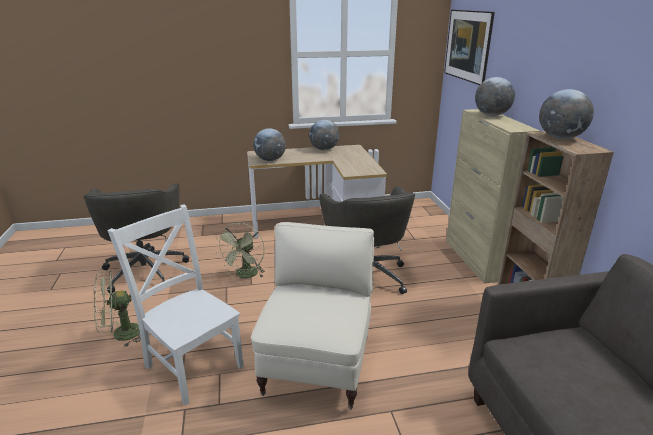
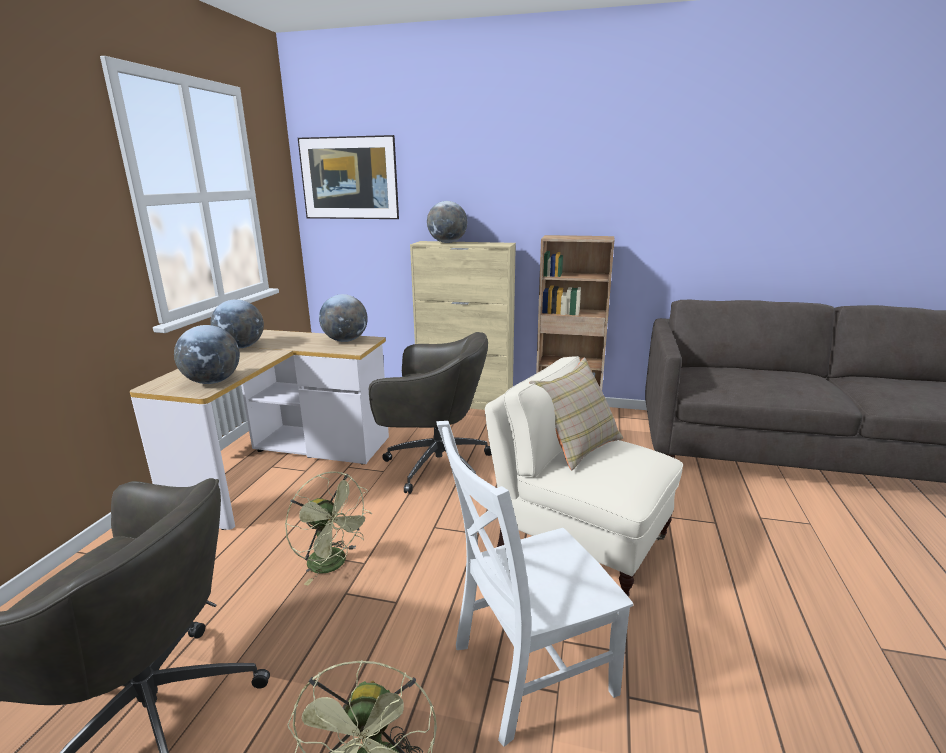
camera: 65 degrees left, 5 degrees down
(324, 291) = (577, 446): none -> beige pillow
(560, 138) = (568, 236): globe -> globe (345, 340)

